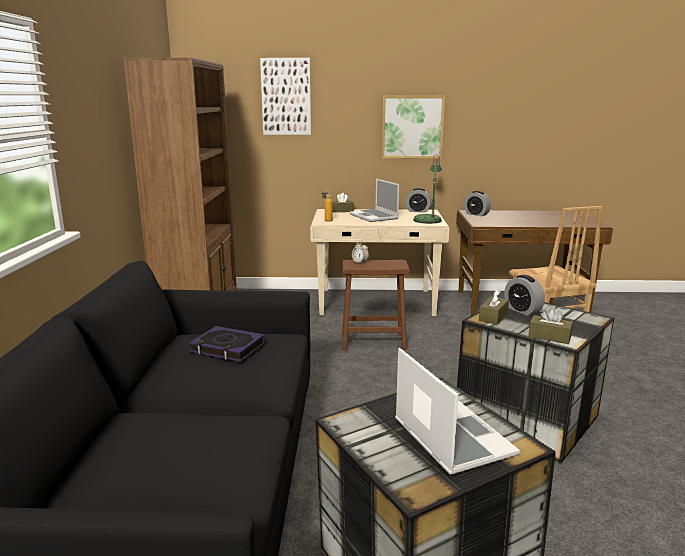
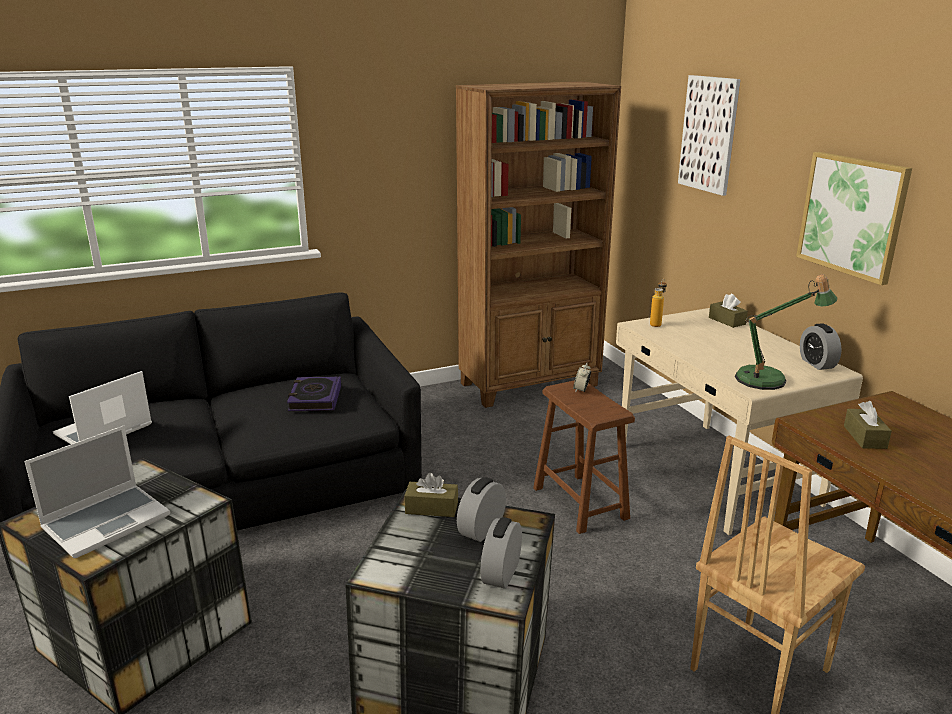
camera: 65 degrees right, 5 degrees up
(374, 217) = (724, 344): laptop -> laptop (103, 431)
(476, 214) = (880, 409): alarm clock -> alarm clock (501, 573)
(549, 337) = (384, 557): brown tissue box -> brown tissue box (865, 437)

